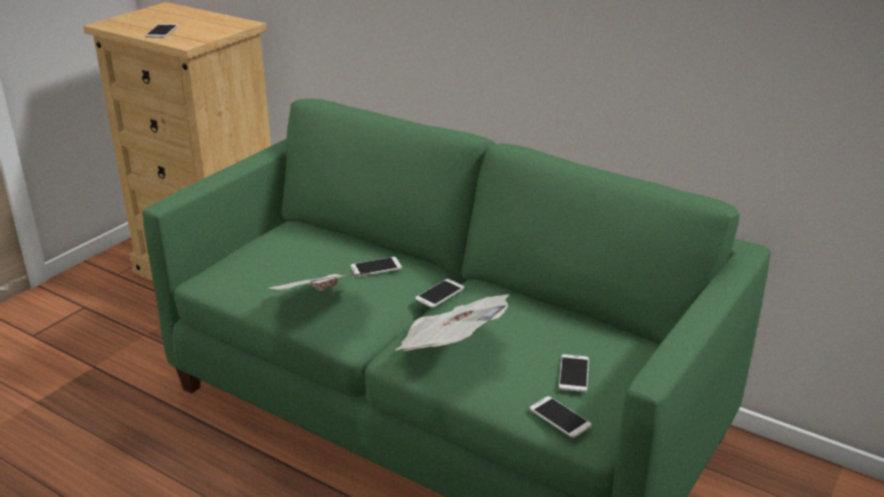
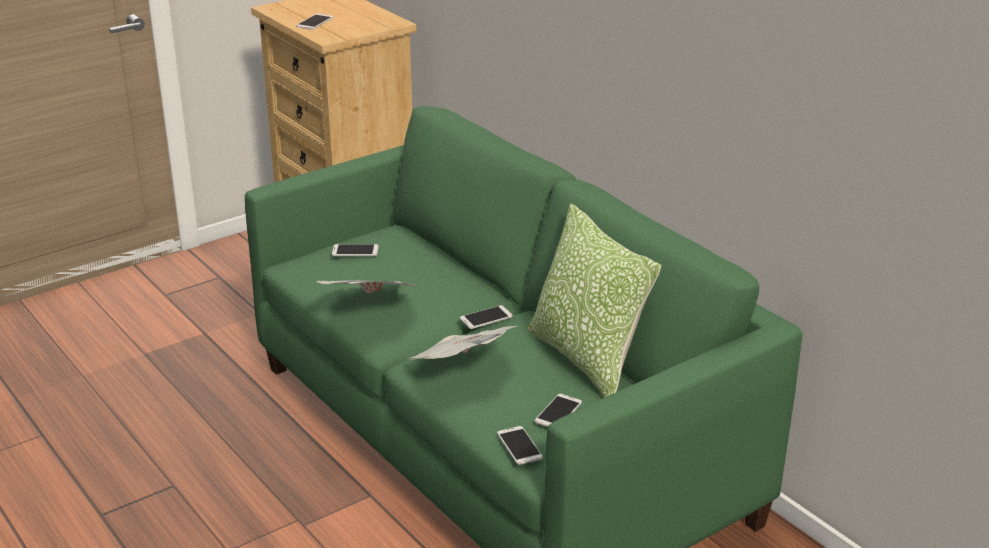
camera: 20 degrees right, 0 degrees up
(376, 267) = (442, 282): phone -> phone (355, 251)
(561, 315) = (586, 359): none -> pillow

